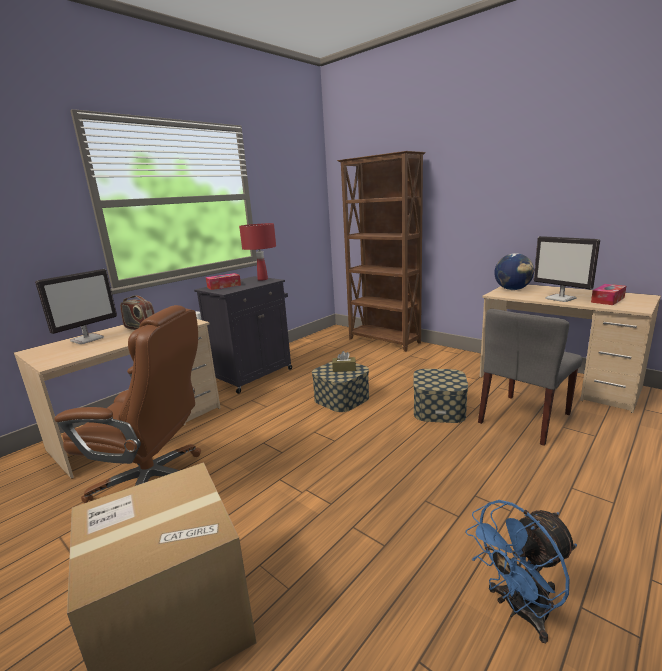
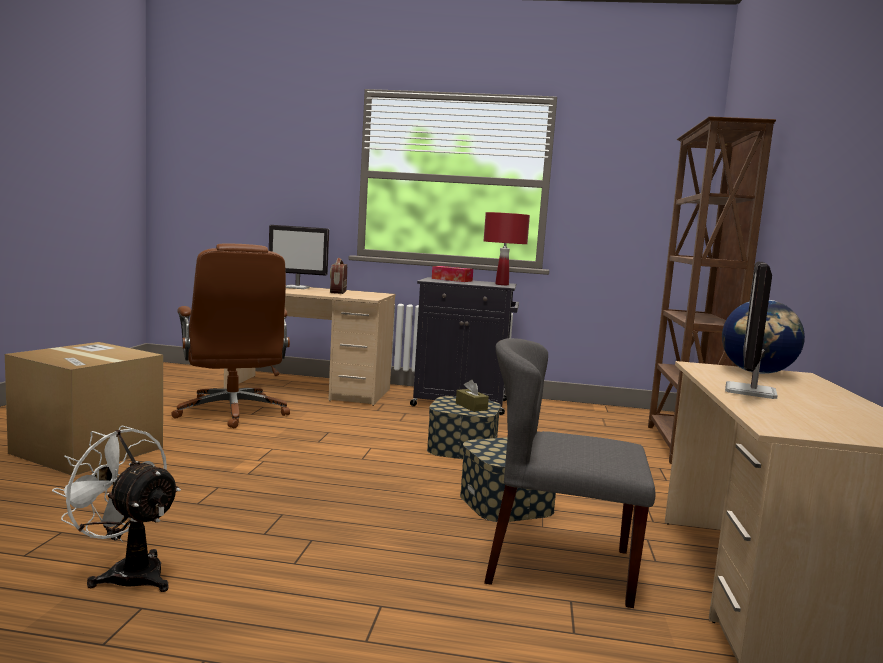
camera: 55 degrees right, 10 degrees down
(519, 611) = (127, 573): blue fan -> white fan
(607, 300) = (814, 416): tissue box -> none

